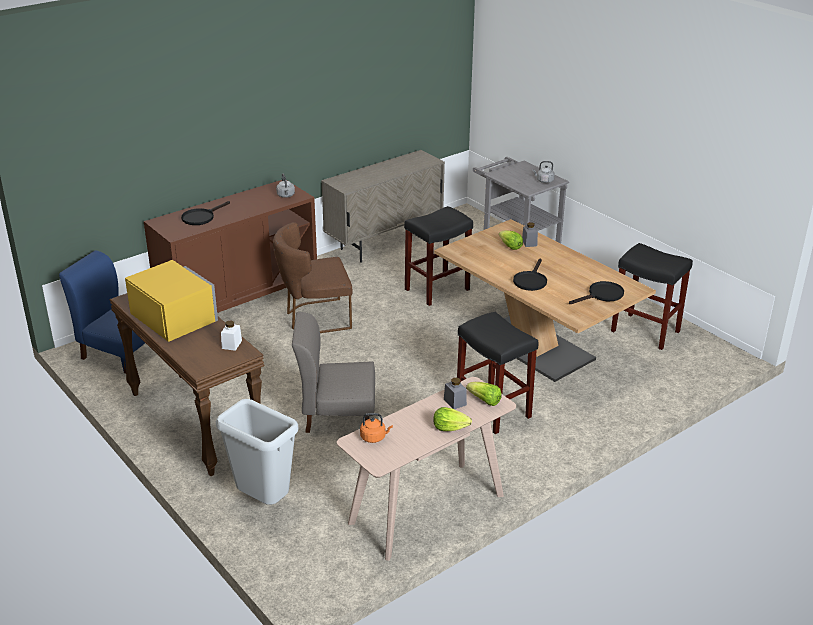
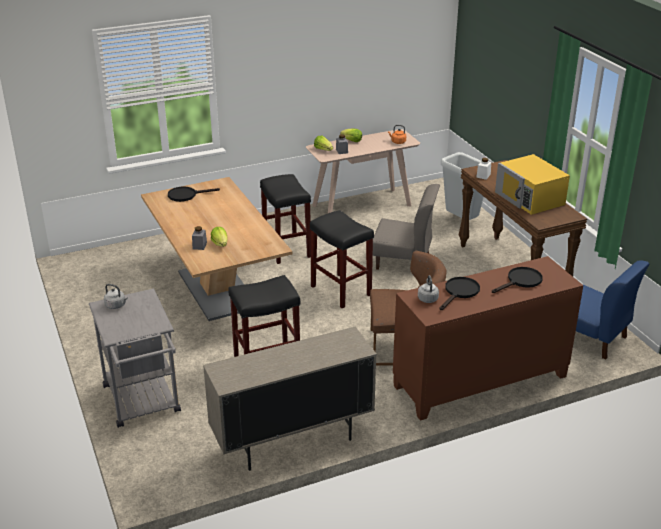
camera: 165 degrees left, 0 degrees up
(530, 280) = (230, 213): black frying pan -> black frying pan (460, 292)
(646, 331) = (111, 288): black stool -> black stool (340, 290)

